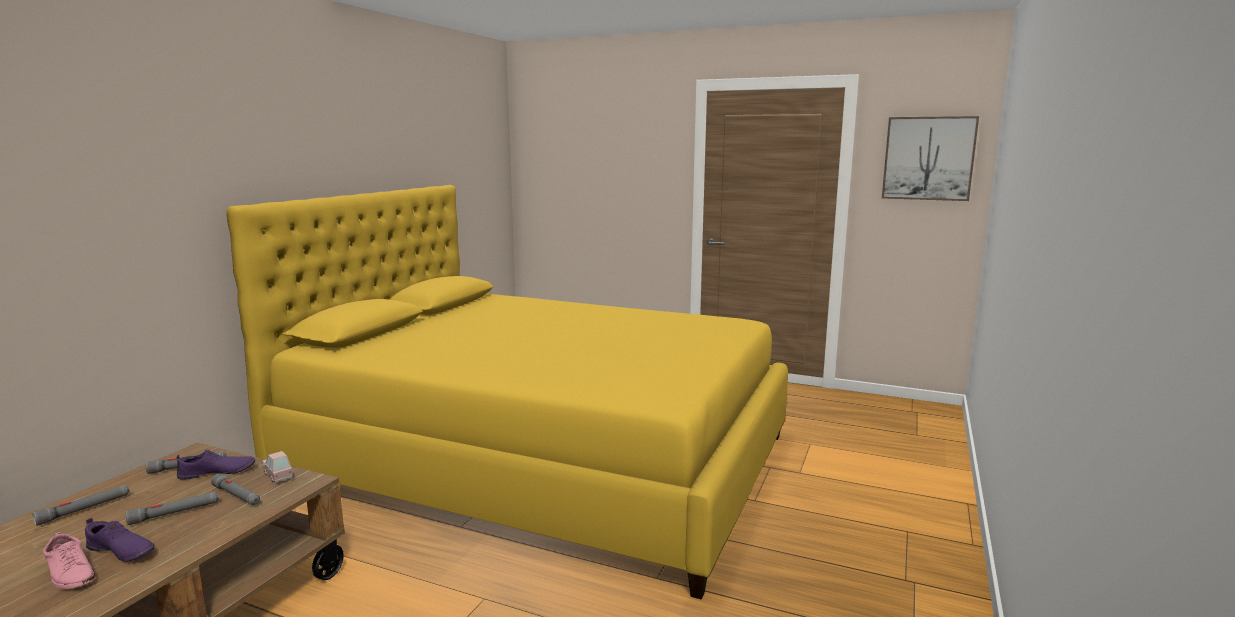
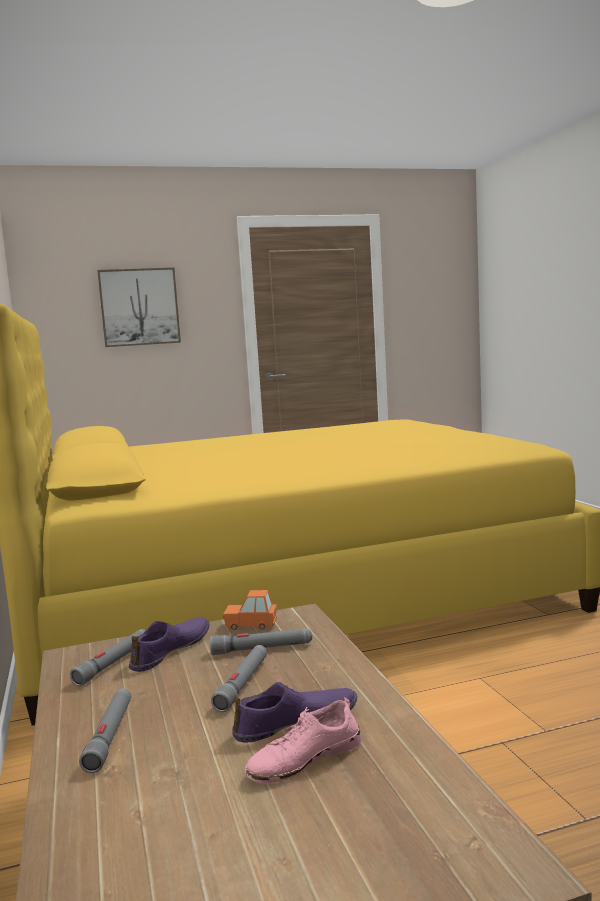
camera: 40 degrees left, 5 degrees down
(70, 573) = (304, 759): pink shoe -> pink shoe turned 150 degrees clockwise
(278, 475) = (251, 625): pink toy car -> orange toy car
(928, 158) = (436, 283): picture -> picture (139, 307)

